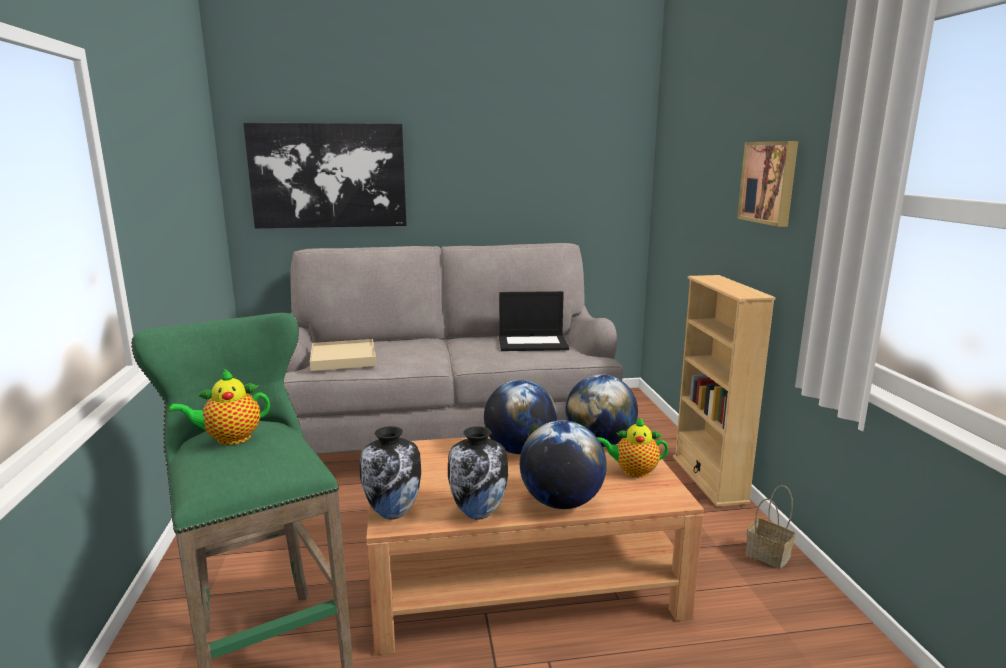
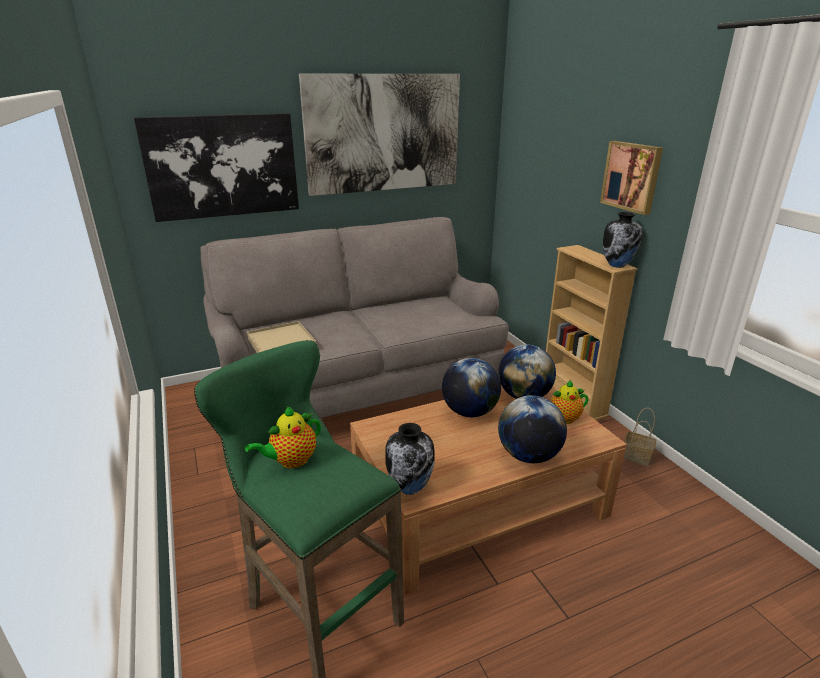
camera: 15 degrees left, 10 degrees up
(479, 513) = (475, 476): vase -> vase (617, 265)
(508, 149) = (383, 133): none -> picture
(533, 343) = (431, 309): laptop -> none

